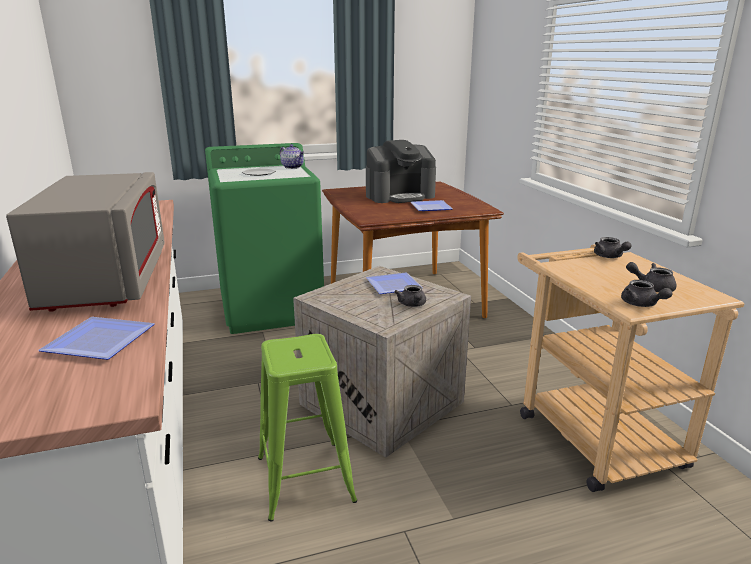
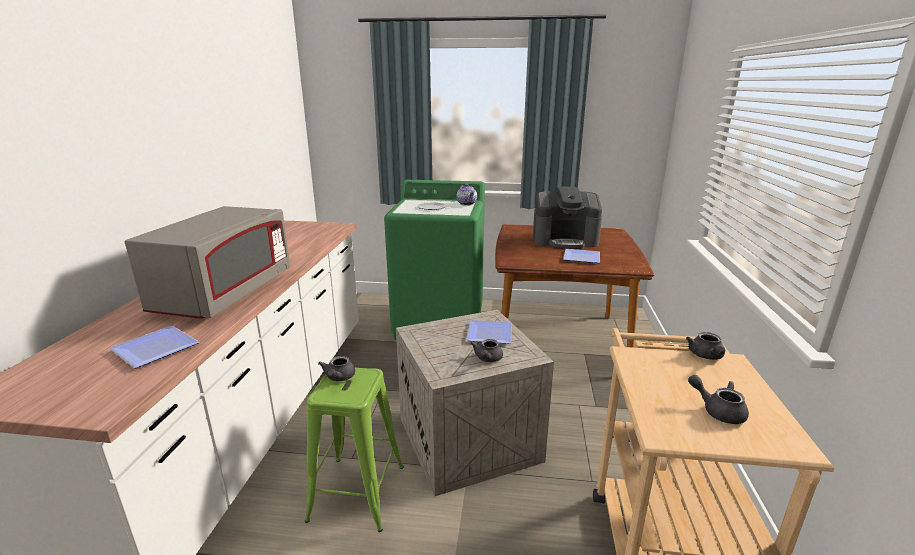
camera: 25 degrees right, 0 degrees up
(641, 304) = (679, 432): grey teapot -> grey teapot (338, 378)

